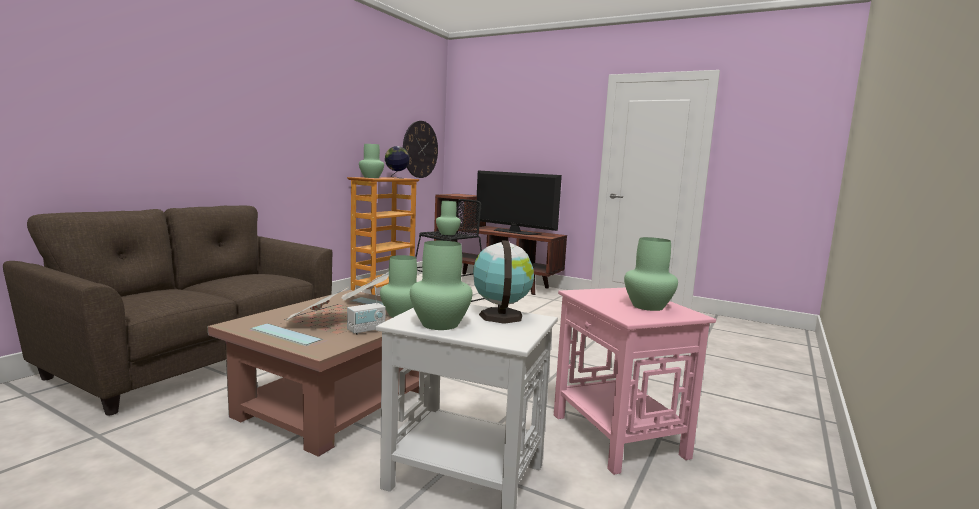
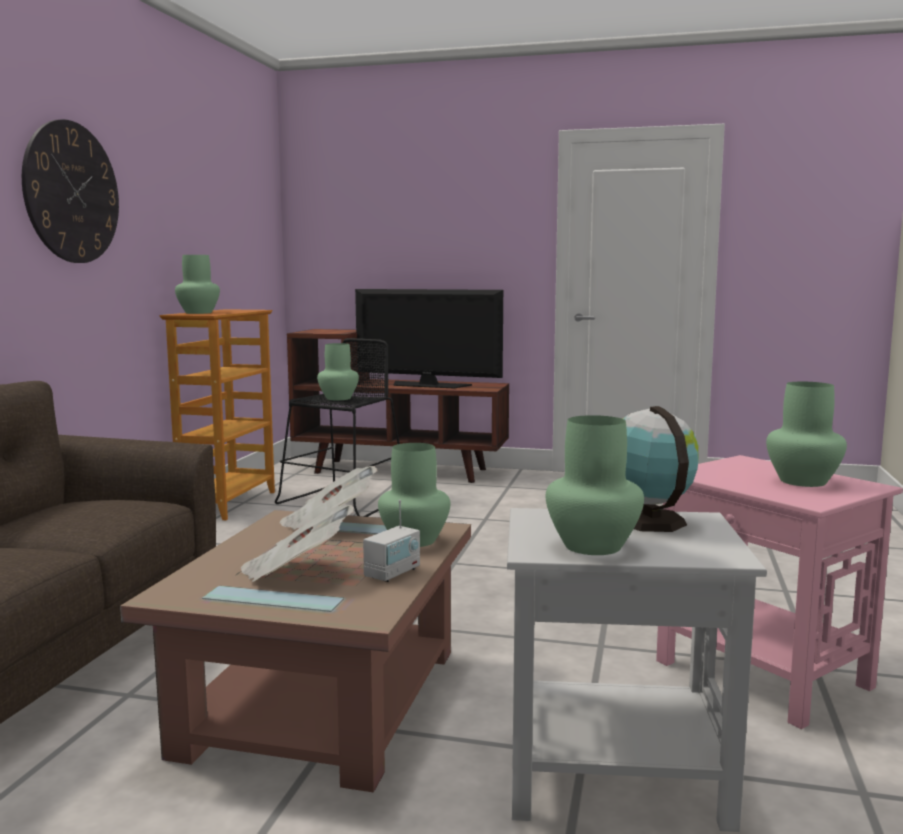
camera: 15 degrees left, 0 degrees up
(396, 178) = (235, 310): globe -> none
(420, 149) = (253, 258): wall clock -> wall clock (72, 192)

